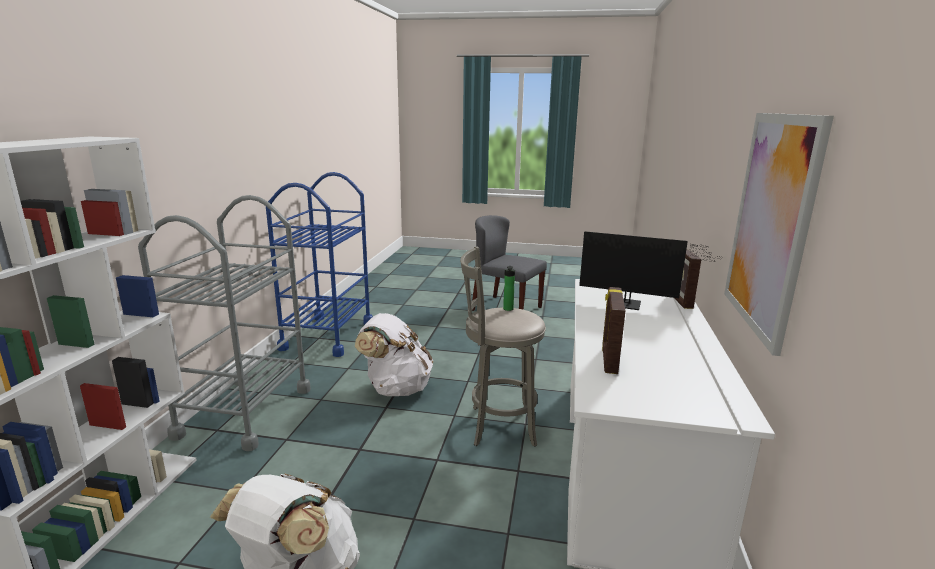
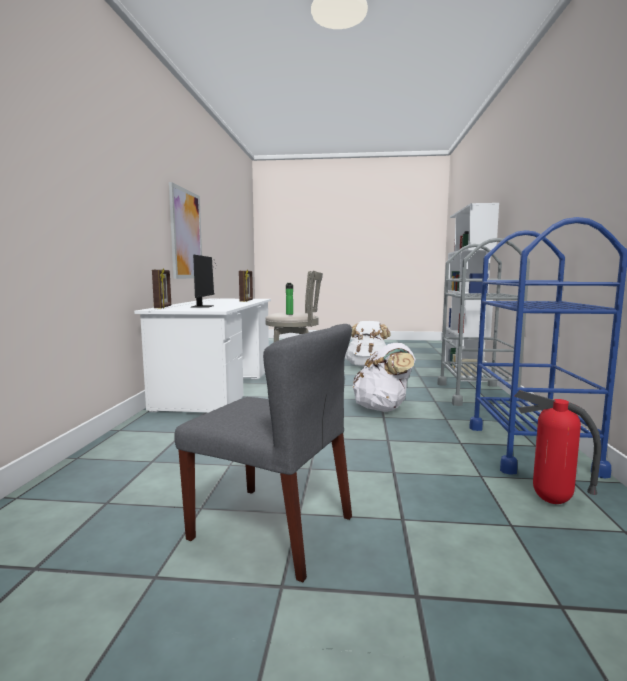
camera: 175 degrees right, 10 degrees down
(371, 310) = (551, 502): none -> fire extinguisher
(631, 305) = (204, 306): monitor -> monitor turned 75 degrees clockwise

